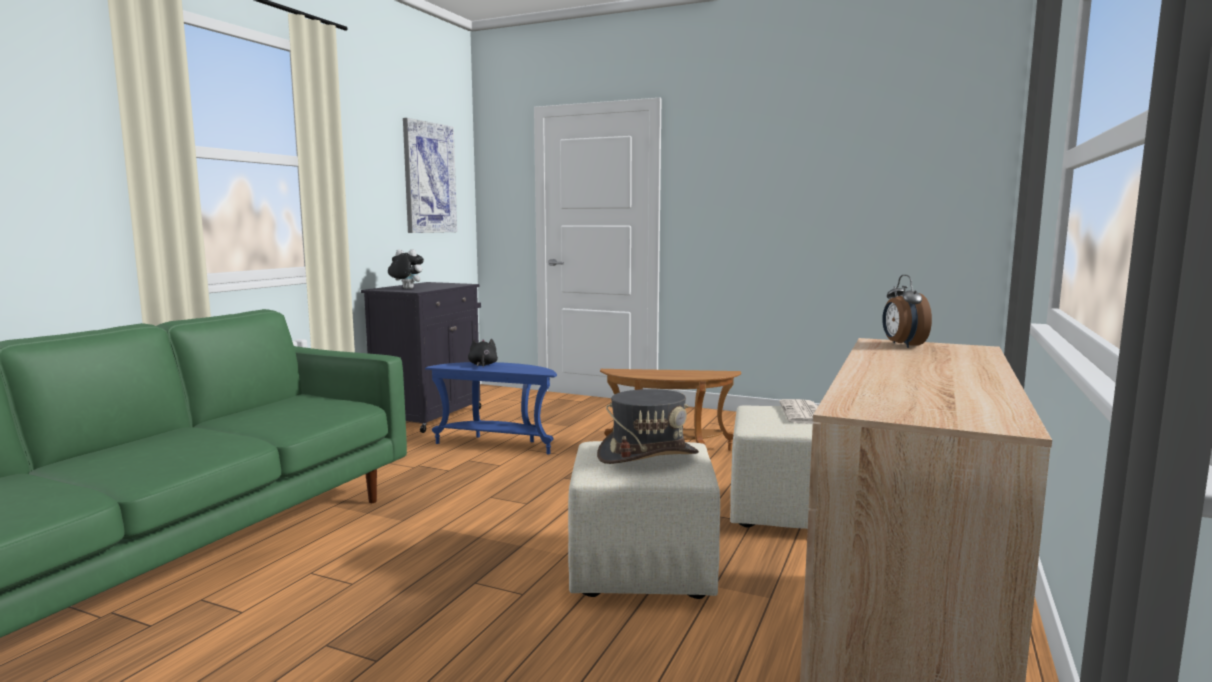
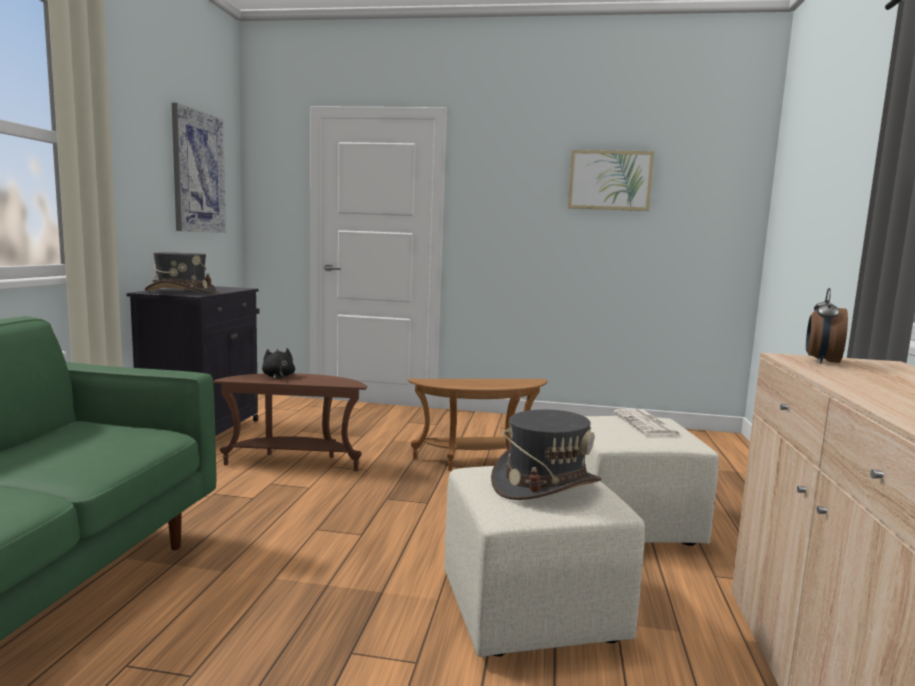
camera: 15 degrees left, 0 degrees up
(406, 288) = (181, 292): plush toy -> grey hat
(497, 444) = (295, 462): blue side table -> brown side table
(830, 162) = (609, 180): none -> picture
(902, 345) = (821, 361): alarm clock -> alarm clock turned 45 degrees clockwise

